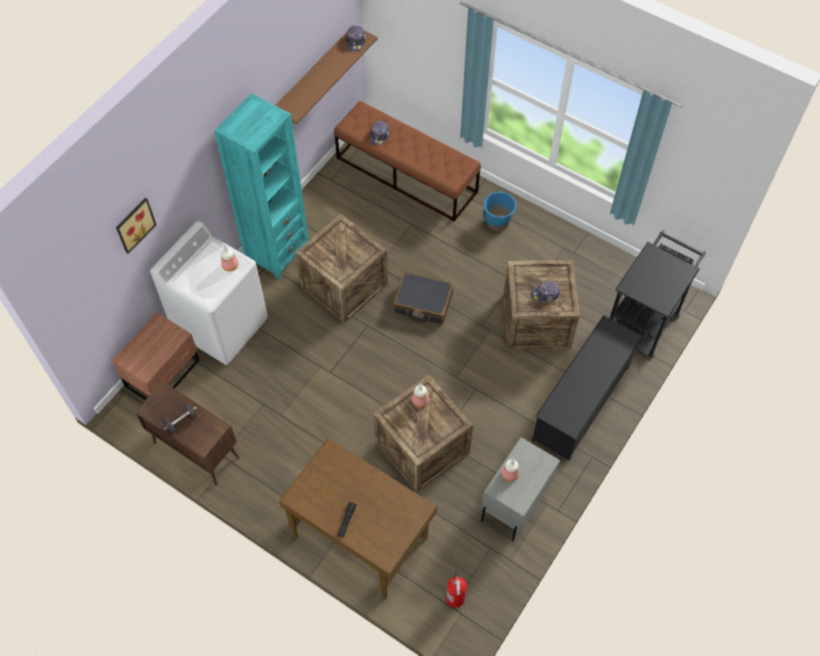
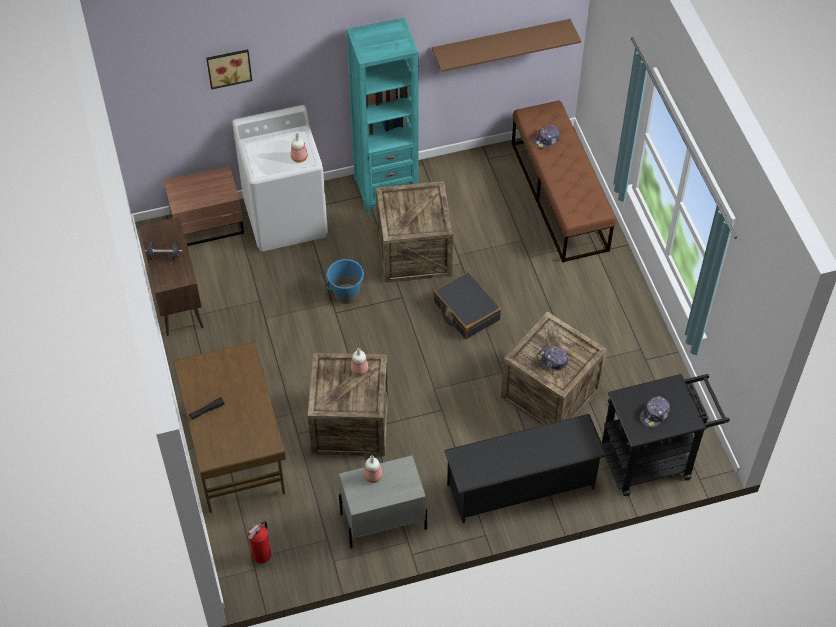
camera: 40 degrees right, 5 degrees down
(355, 41) = (558, 33): cap -> cap (654, 414)
(497, 222) = (601, 288): blue bucket -> blue bucket (346, 293)

